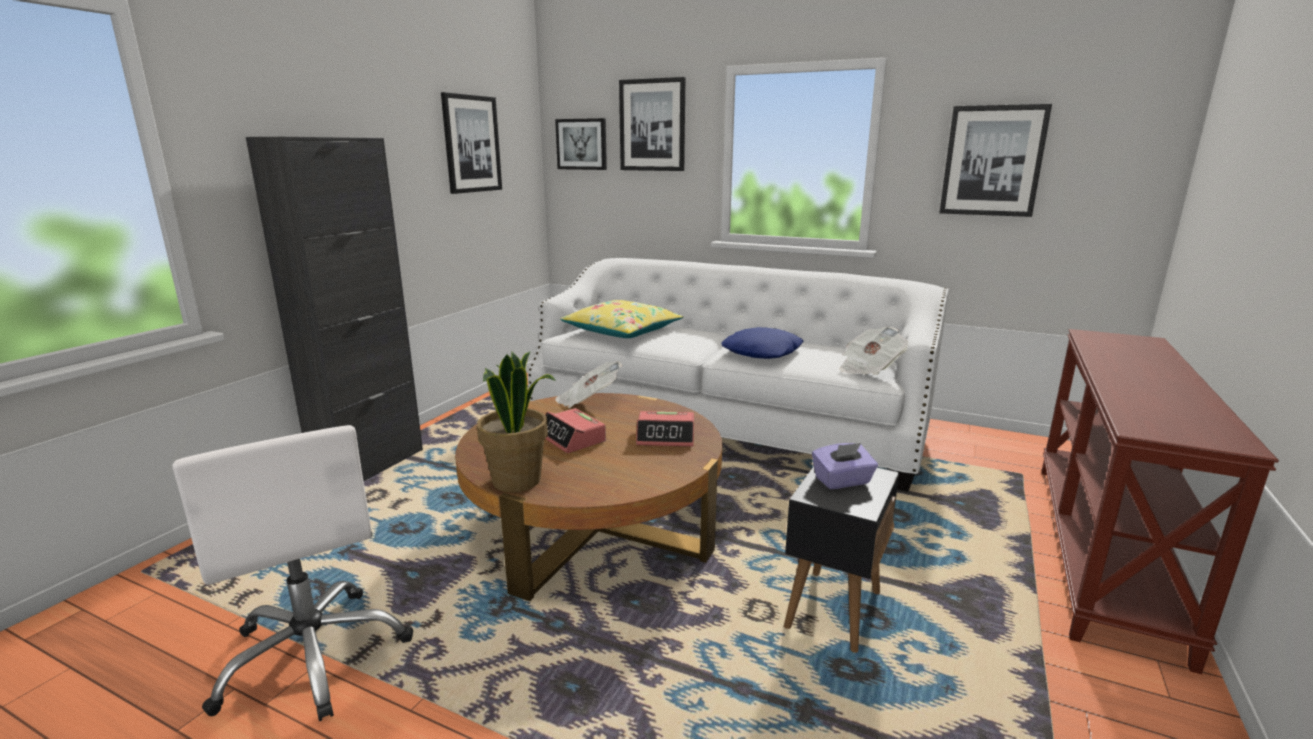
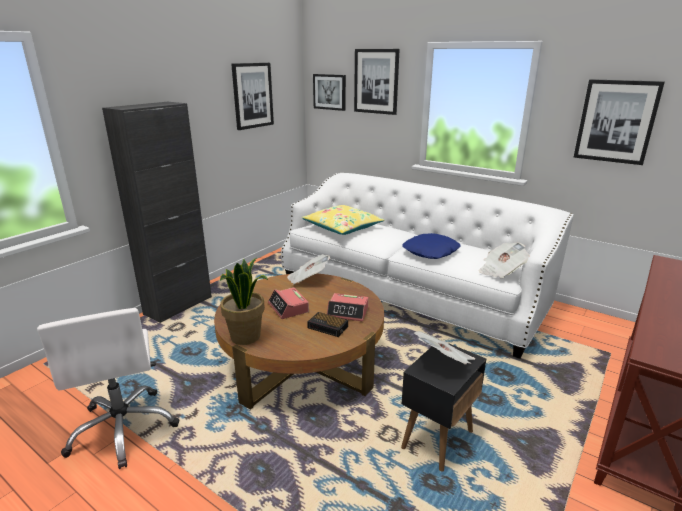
camera: 10 degrees right, 5 degrees up
(644, 458) = (328, 327): none -> alarm clock
(842, 481) = (444, 361): purple tissue box -> newspaper

